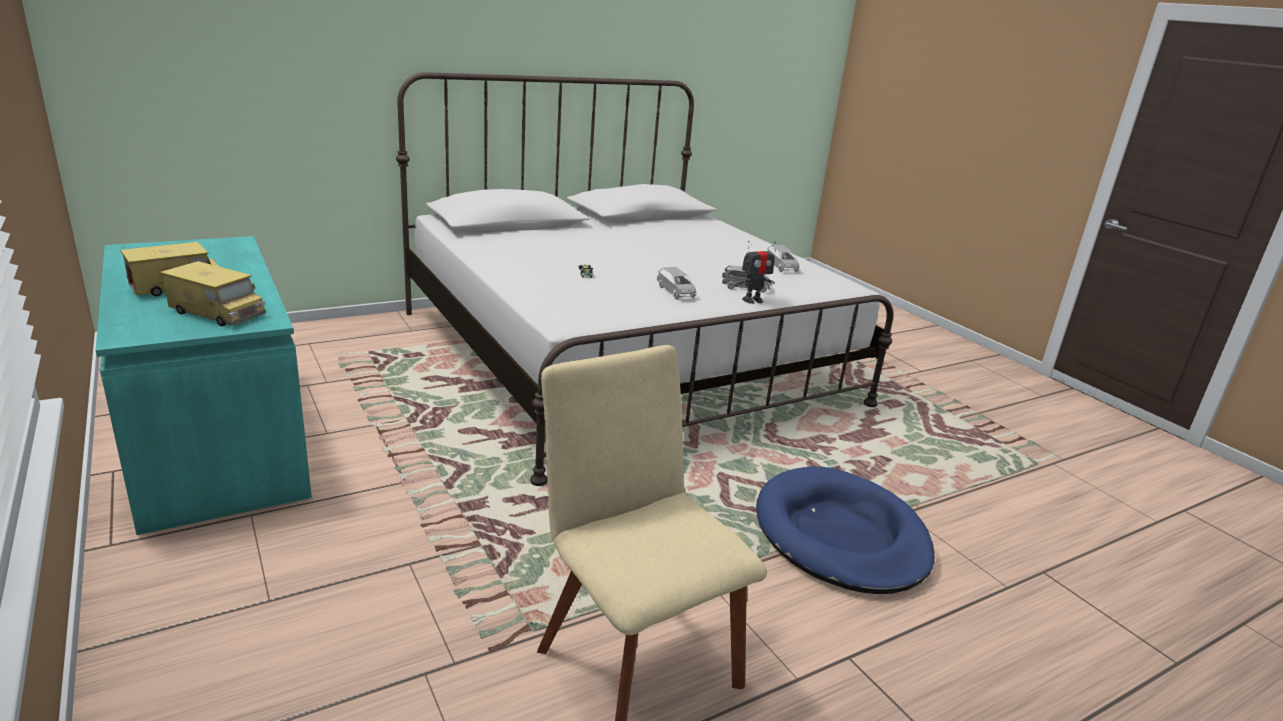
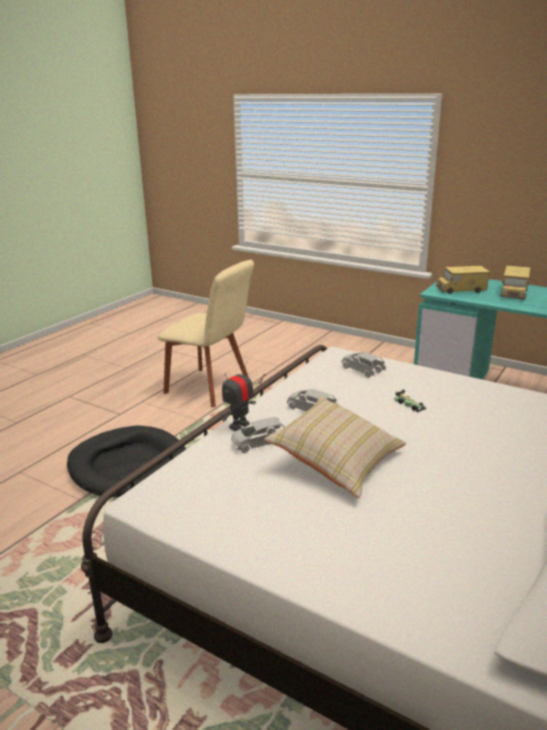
camera: 155 degrees right, 0 degrees up
(698, 266) = (336, 461): none -> beige pillow
(781, 267) = (247, 510): grey toy car -> grey toy car (362, 370)
(840, 535) = (128, 466): blue dog bed -> black dog bed

